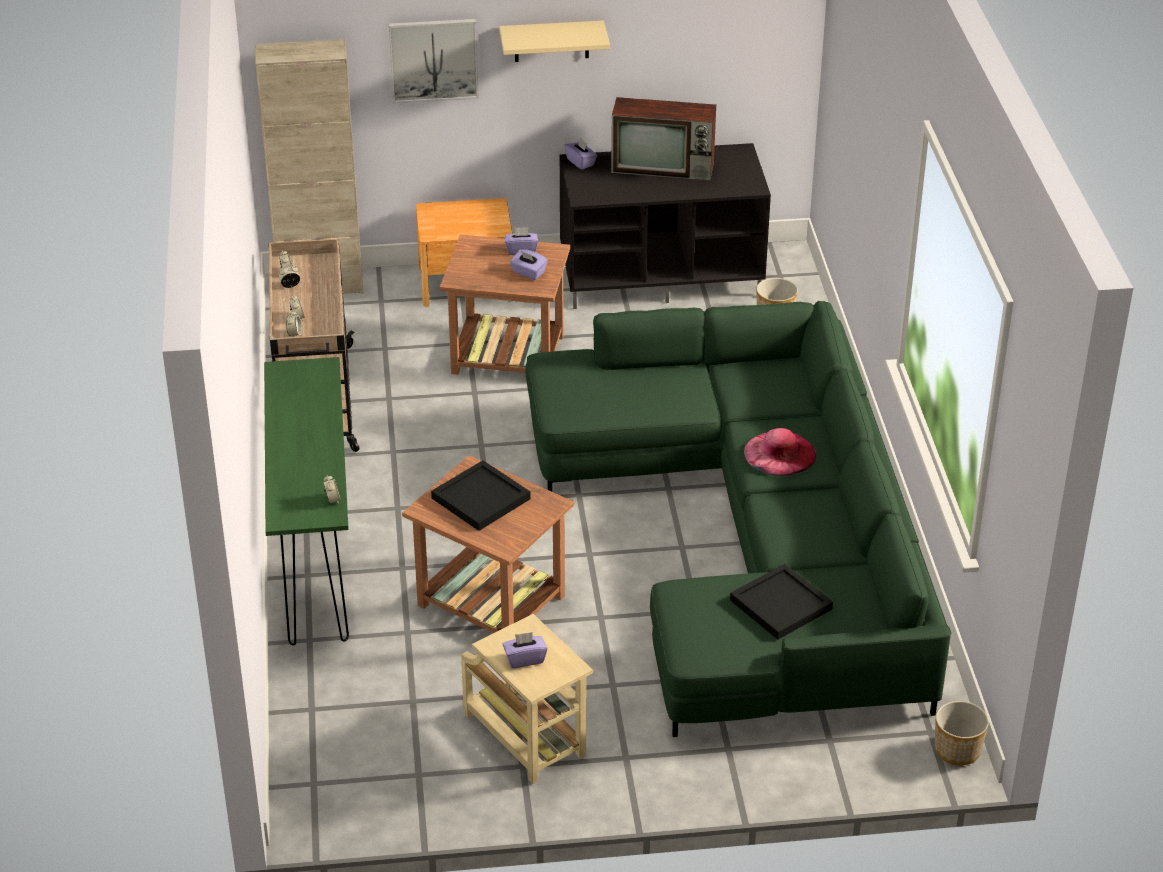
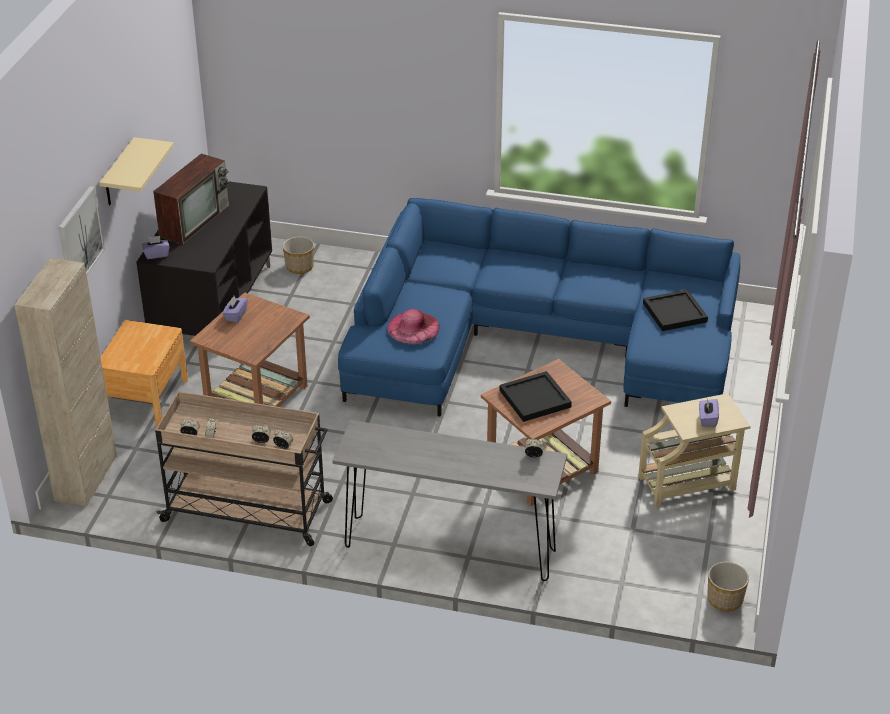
camera: 70 degrees left, 0 degrees up
(315, 558) = (449, 549): green console table -> grey console table
(528, 273) = (268, 319): purple tissue box -> none
(751, 542) = (537, 339): green sofa -> blue sofa
(779, 453) = (525, 273): pink hat -> pink hat (413, 327)
(956, 750) = (761, 314): planter -> planter (724, 600)

